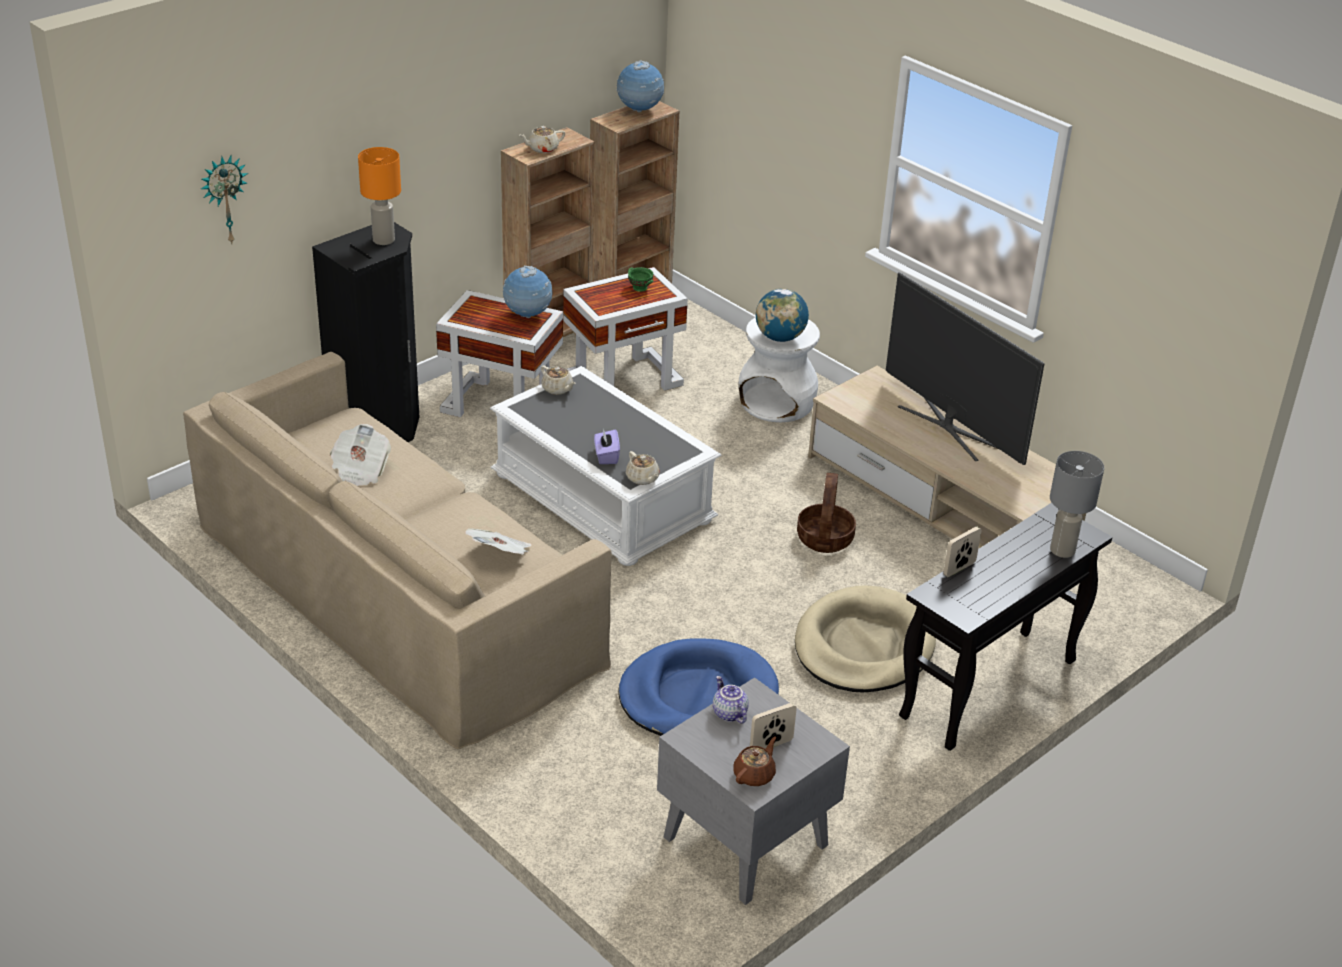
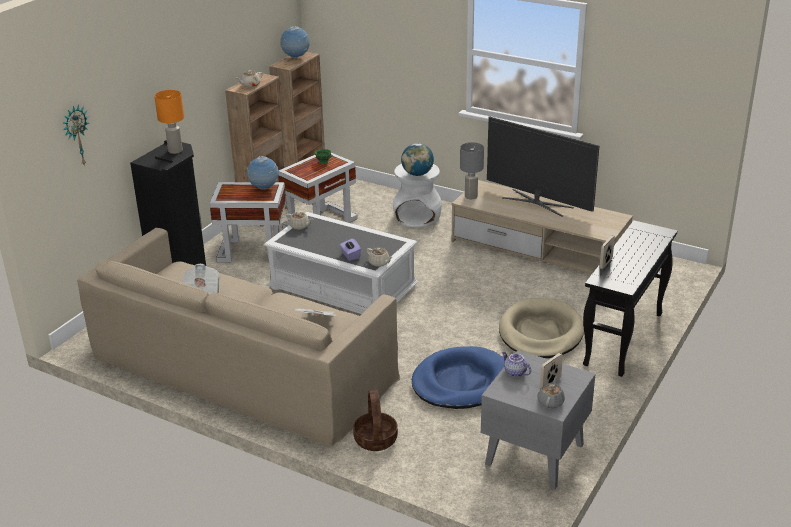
camera: 15 degrees left, 5 degrees down
(754, 775) = (550, 402): brown teapot -> grey teapot
(825, 539) = (486, 281): basket -> basket (376, 439)
(1062, 551) = (655, 243): grey table lamp -> grey table lamp (471, 197)

